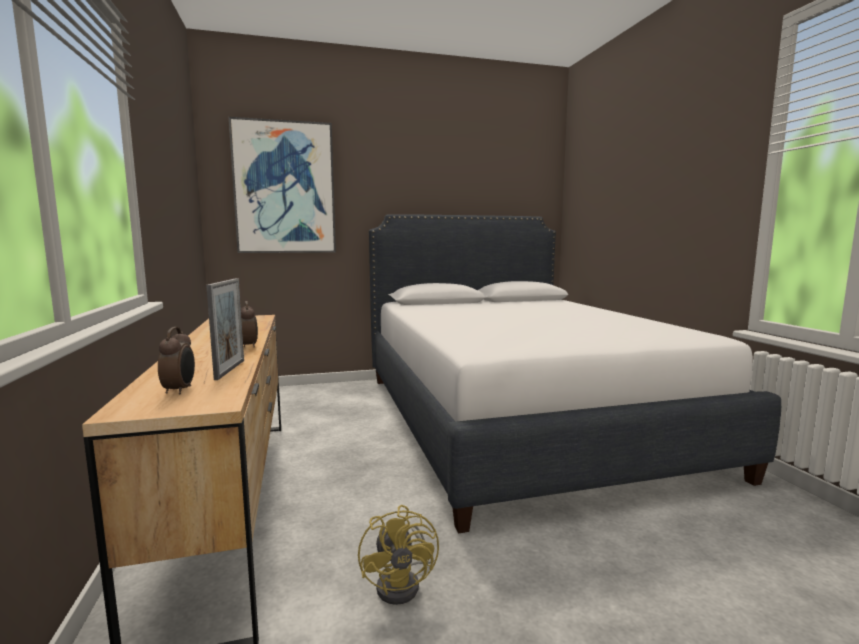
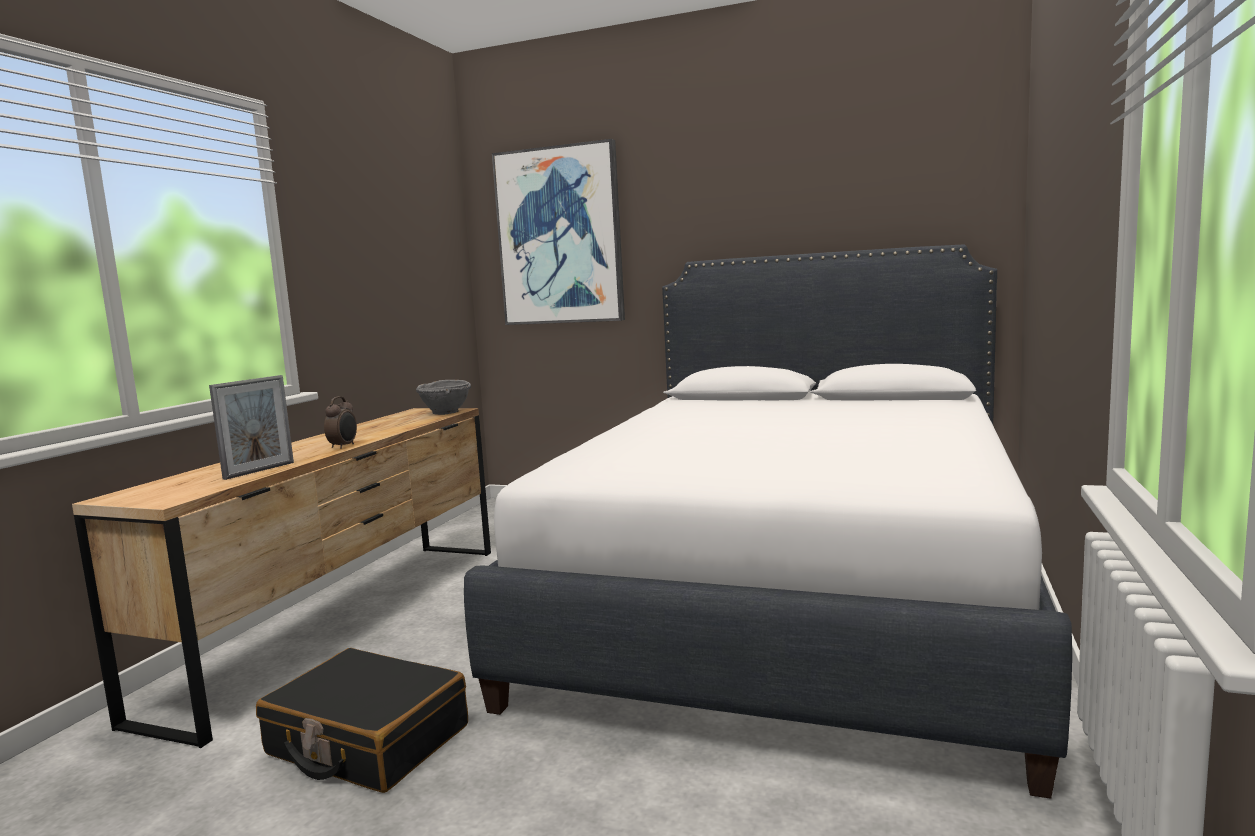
camera: 35 degrees right, 0 degrees up
(180, 390) = (180, 485): alarm clock -> none
(258, 318) = (446, 413): none -> grey bowl
(404, 584) = (367, 741): yellow fan -> black suitcase

